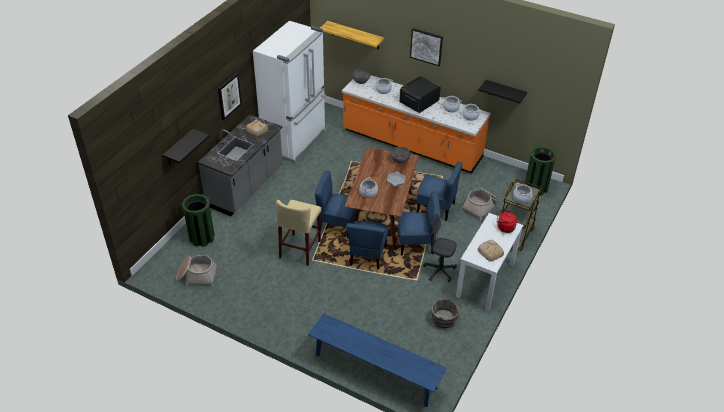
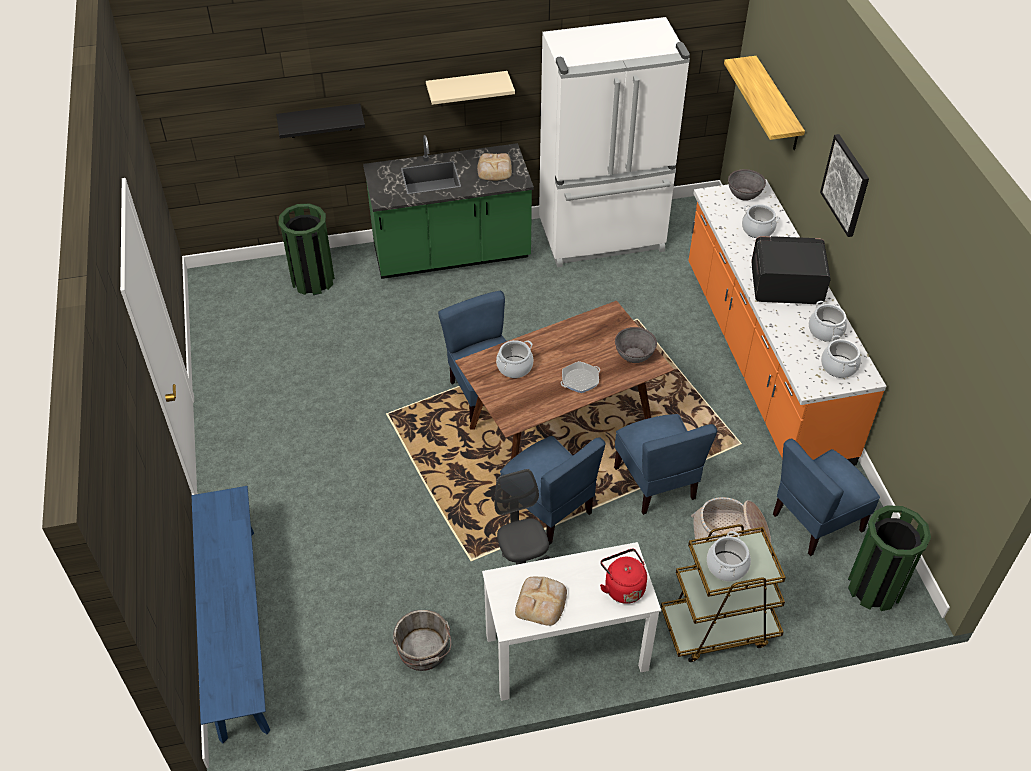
camera: 50 degrees right, 5 degrees up
(197, 275) = (241, 323): basket -> none
(229, 96) = (467, 88): picture -> beige shelf
(246, 187) = (451, 255): grey counter -> green counter
(300, 249) = (394, 387): beige stool -> none
(367, 255) = (460, 468): blue chair -> blue chair (816, 522)
(505, 92) = (916, 359): black shelf -> none

